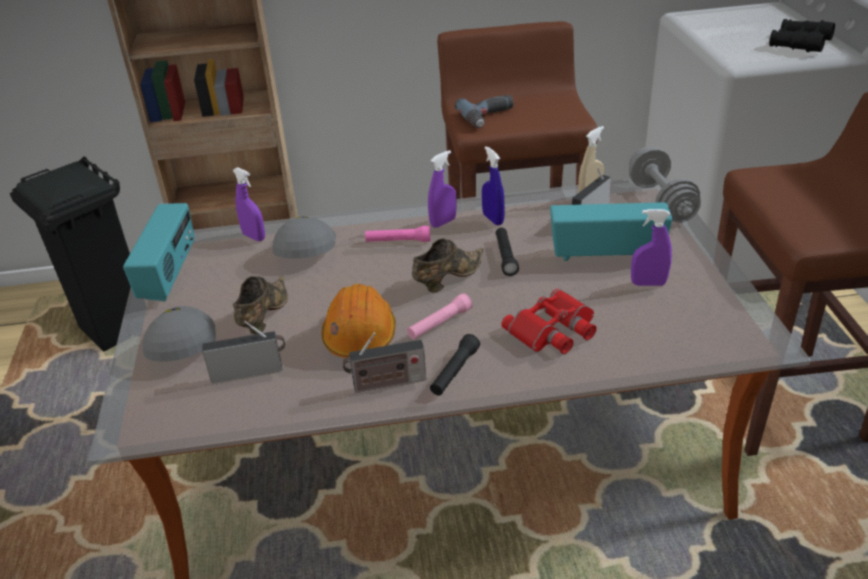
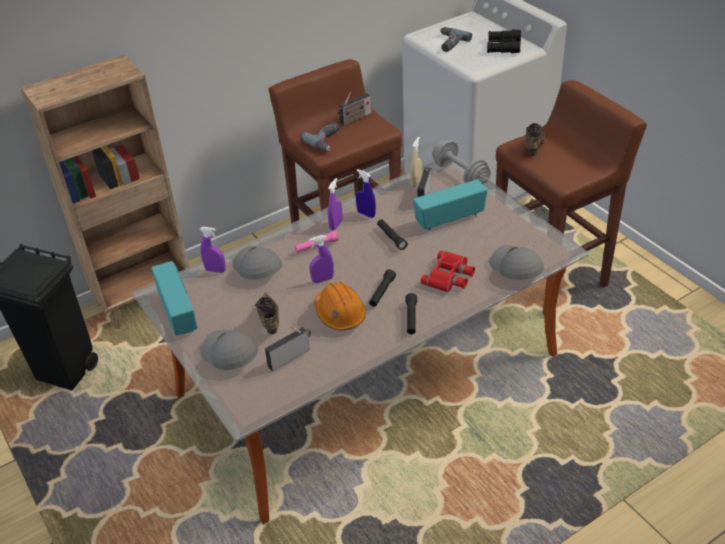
camera: 25 degrees left, 5 degrees up
(386, 383) = (377, 337): radio -> radio (354, 119)
(439, 324) = (382, 292): pink flashlight -> black flashlight
(446, 279) = (366, 263): brown shoe -> brown shoe (533, 148)
(648, 283) = (484, 232): purple spray bottle -> purple spray bottle (322, 279)
(666, 348) = (515, 268): none -> grey cap
(719, 28) = (448, 43): none -> power drill

